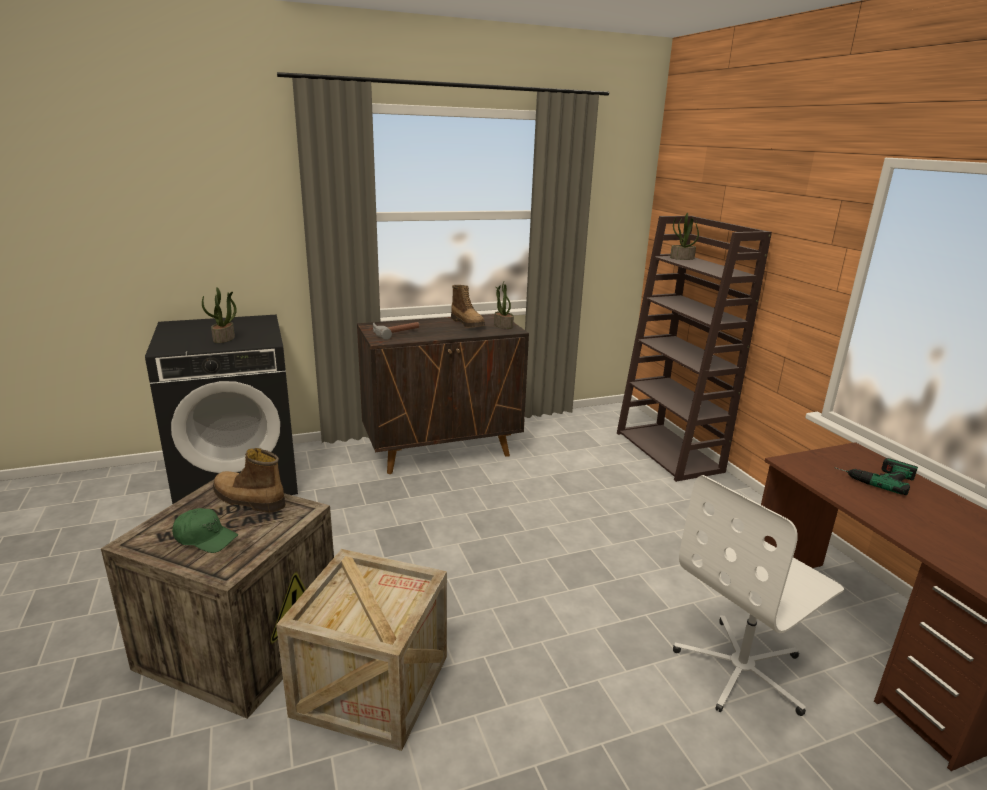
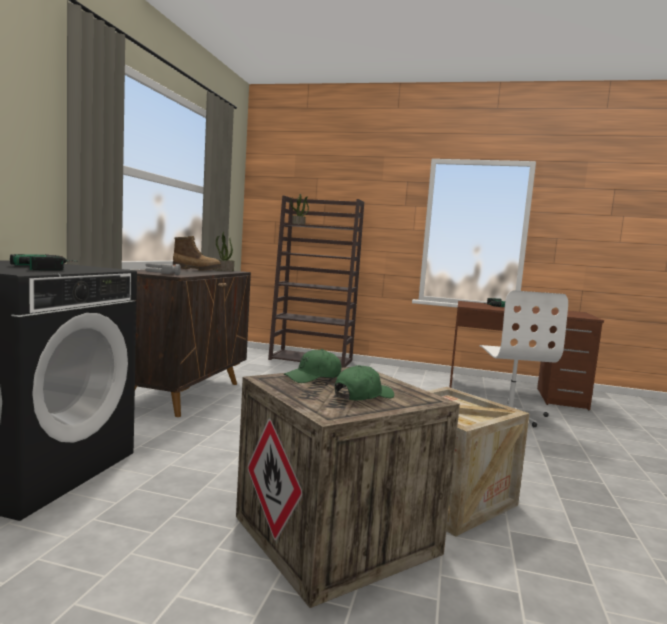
camera: 55 degrees left, 15 degrees down
(224, 339) = (54, 268): potted plant -> power drill
(248, 500) = (313, 377): boot -> green cap

